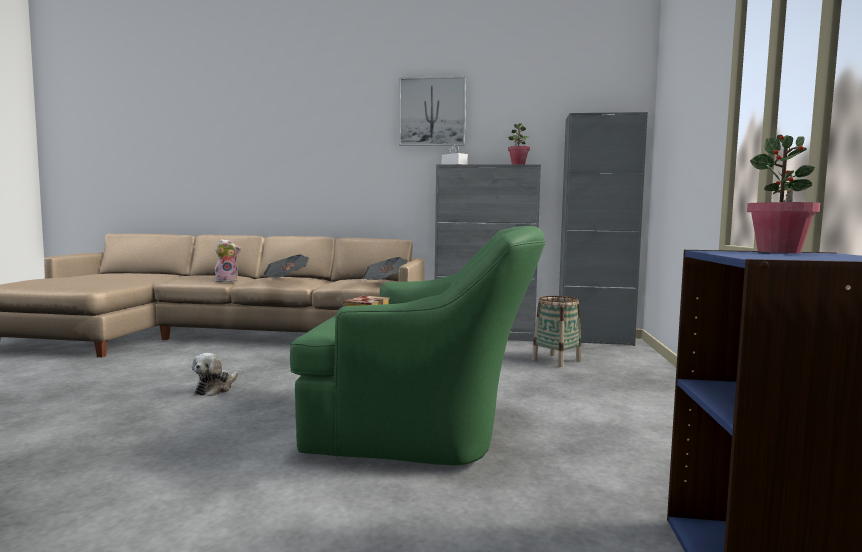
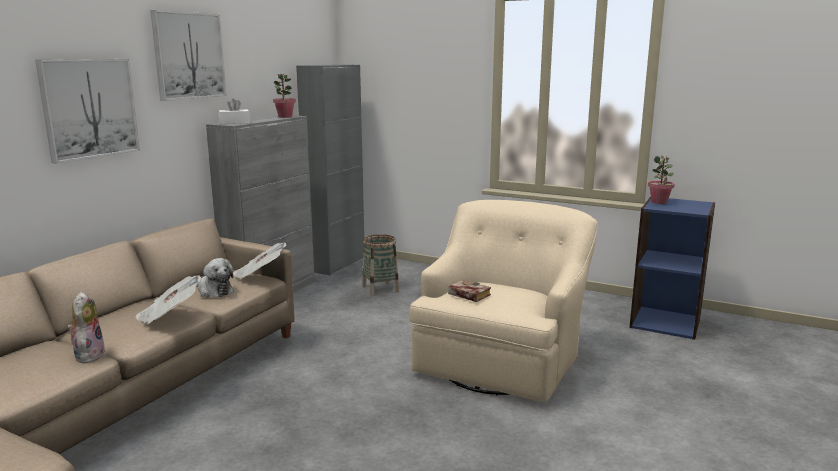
camera: 70 degrees left, 10 degrees up
(215, 389) = (346, 445): plush toy -> plush toy (213, 291)
(341, 147) = (89, 108): none -> picture
(425, 427) = (502, 359): green armchair -> beige armchair

